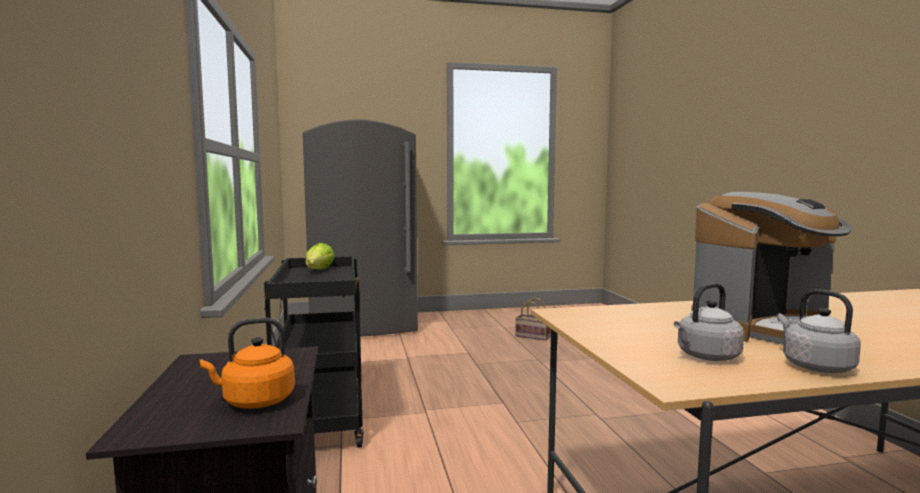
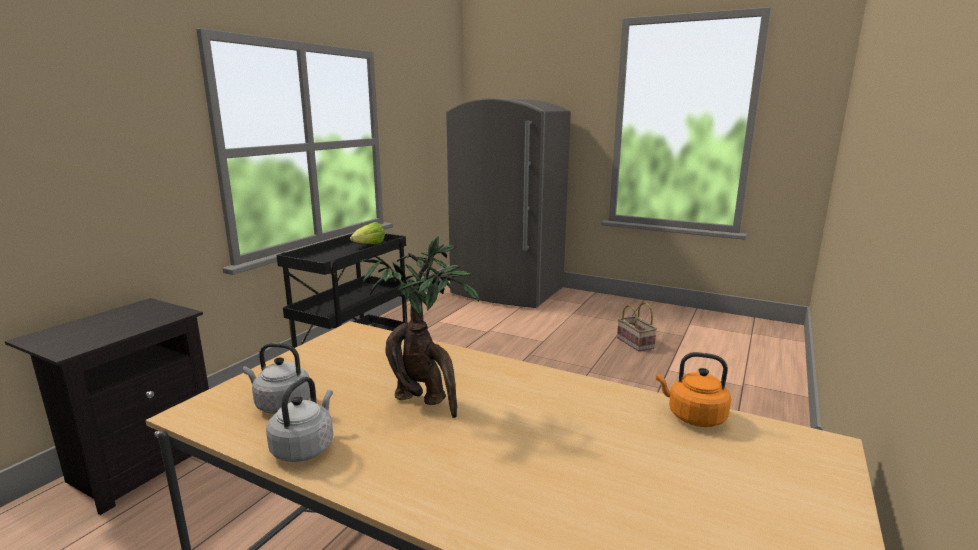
camera: 40 degrees right, 10 degrees up
(255, 401) = (91, 338): orange kettle -> orange kettle (693, 416)
(761, 327) = (425, 401): coffee machine -> potted plant

